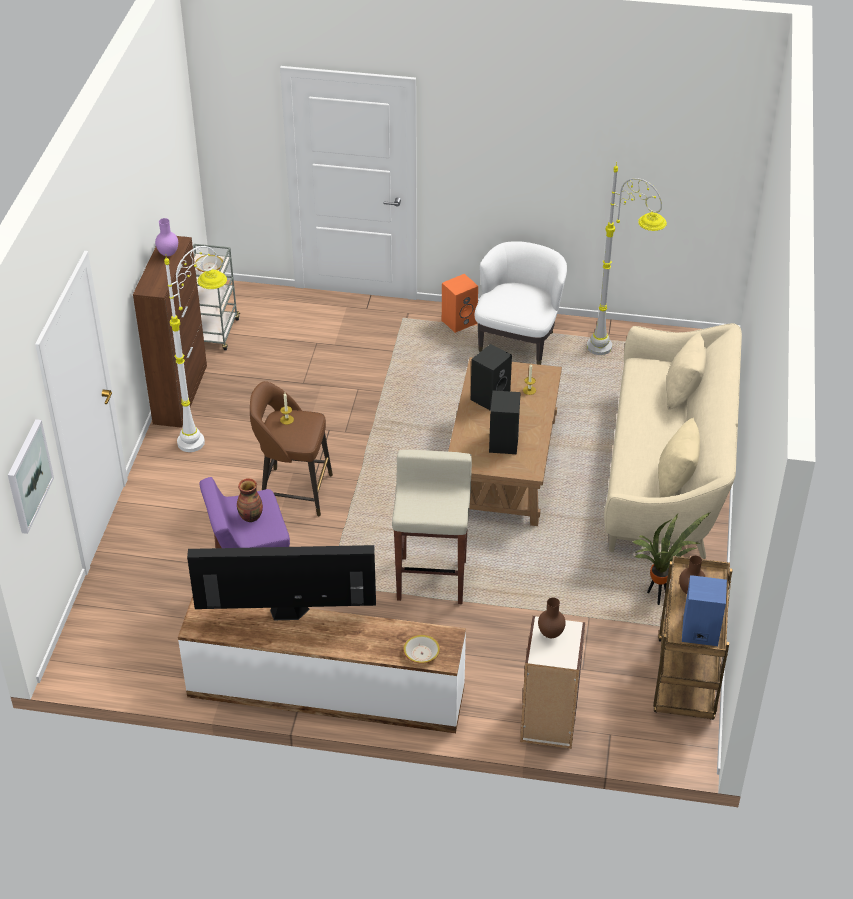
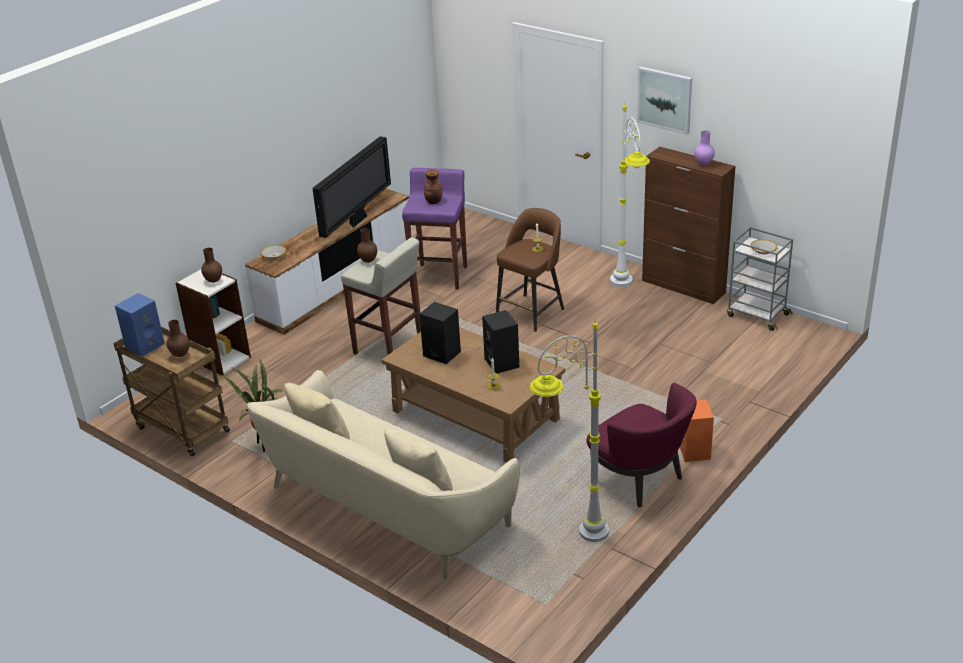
camera: 120 degrees right, 10 degrees down
(28, 476) = (473, 80): picture -> picture (665, 99)
(425, 513) = (368, 261): none -> brown vase
(518, 340) = (641, 480): white armchair -> purple armchair

